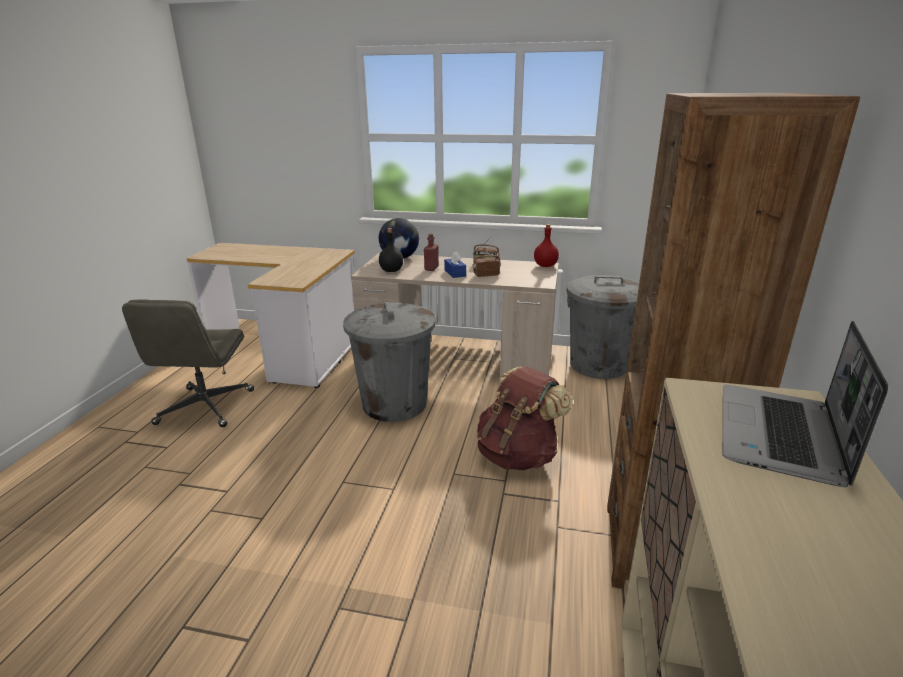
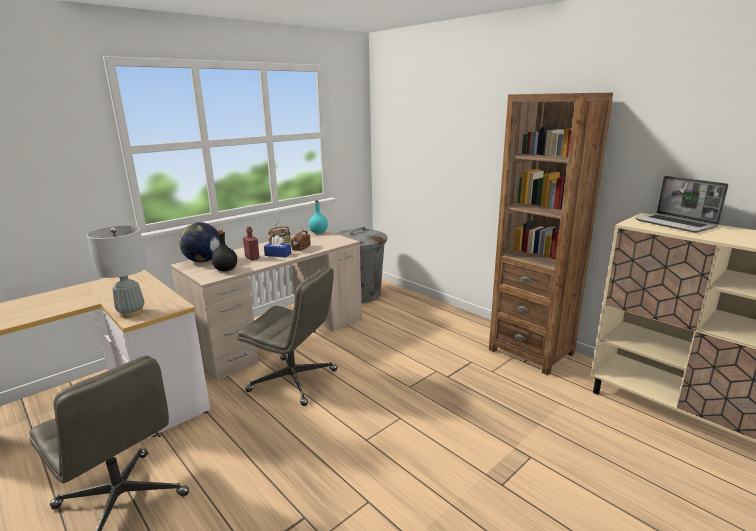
camera: 55 degrees left, 5 degrees down
(273, 276) = (131, 313): none -> grey table lamp
(394, 404) = (294, 381): grey trash can -> grey office chair
(518, 455) = (417, 356): brown backpack -> none
(545, 266) = (318, 232): red bottle -> turquoise bottle

